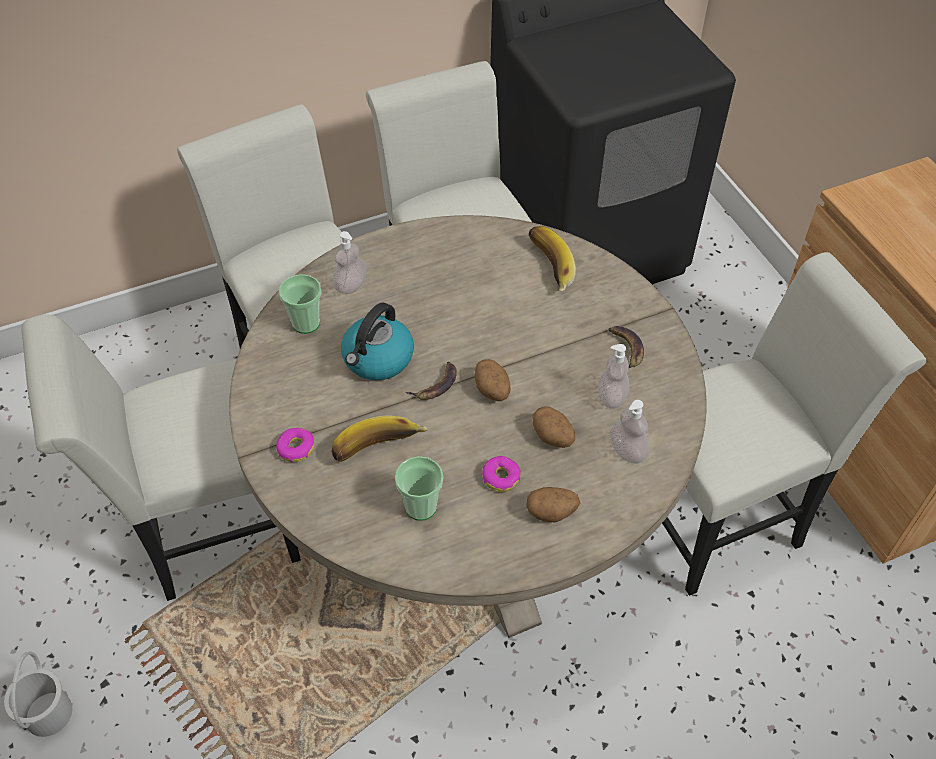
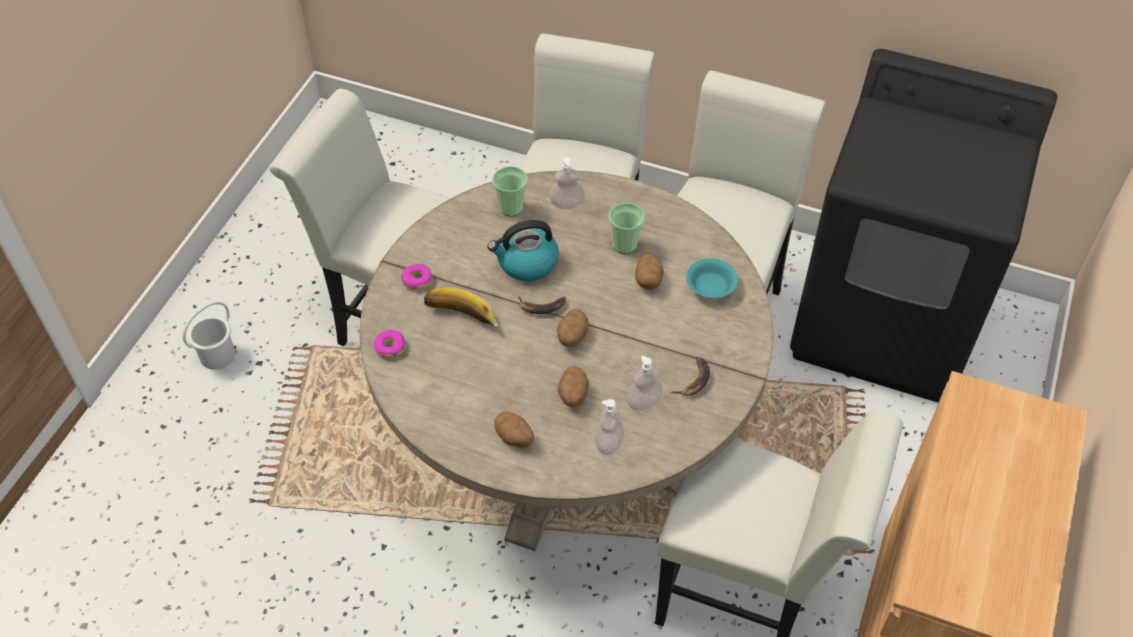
camera: 45 degrees right, 0 degrees up
(421, 507) = (444, 370): cup -> cup (625, 245)
(494, 298) = (648, 279): none -> potato
(501, 477) = (511, 392): donut -> donut (390, 347)
(547, 268) = (710, 286): banana -> turquoise bowl

